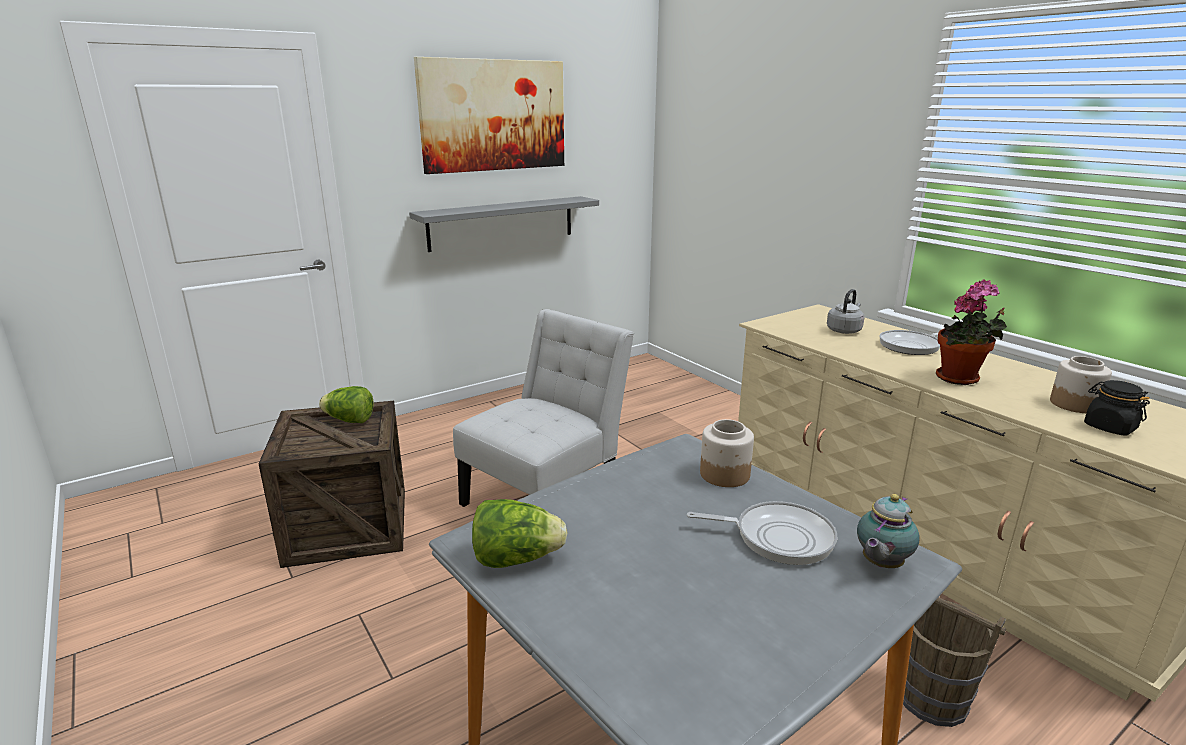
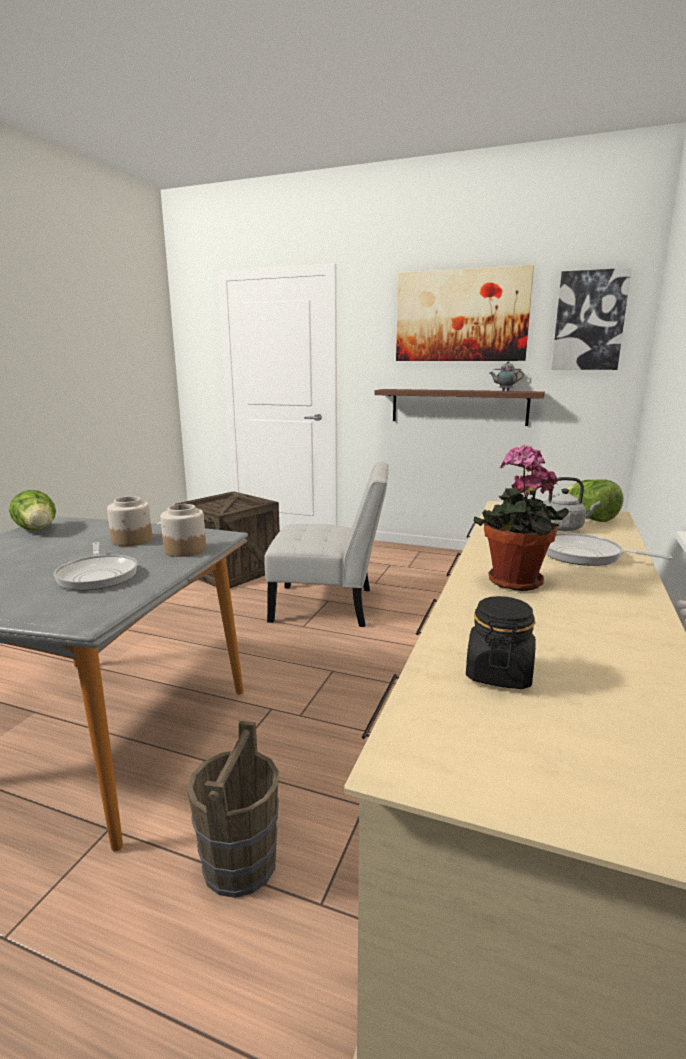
camera: 55 degrees right, 5 degrees down
(349, 420) = (244, 503): lettuce -> lettuce (589, 518)
(502, 223) = (458, 406): grey shelf -> brown shelf
(610, 122) = (589, 321): none -> picture
(880, 564) = (74, 608): teapot -> teapot (504, 391)
(1075, 404) = (555, 648): jar -> jar (132, 540)

